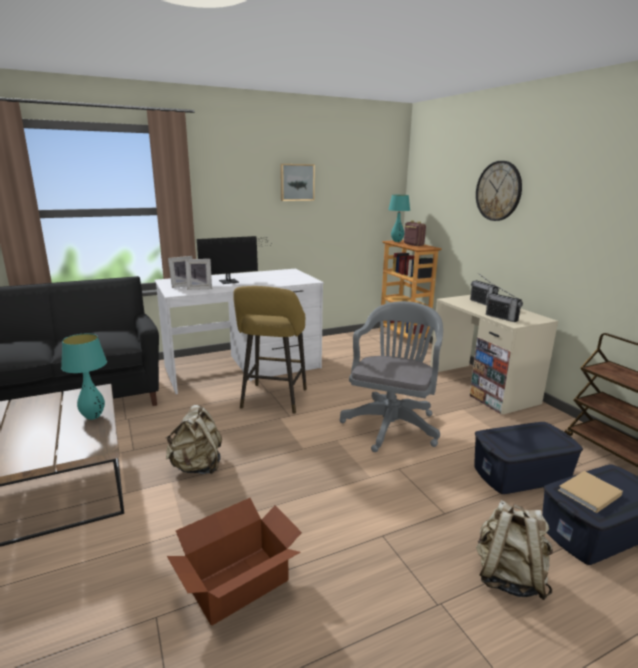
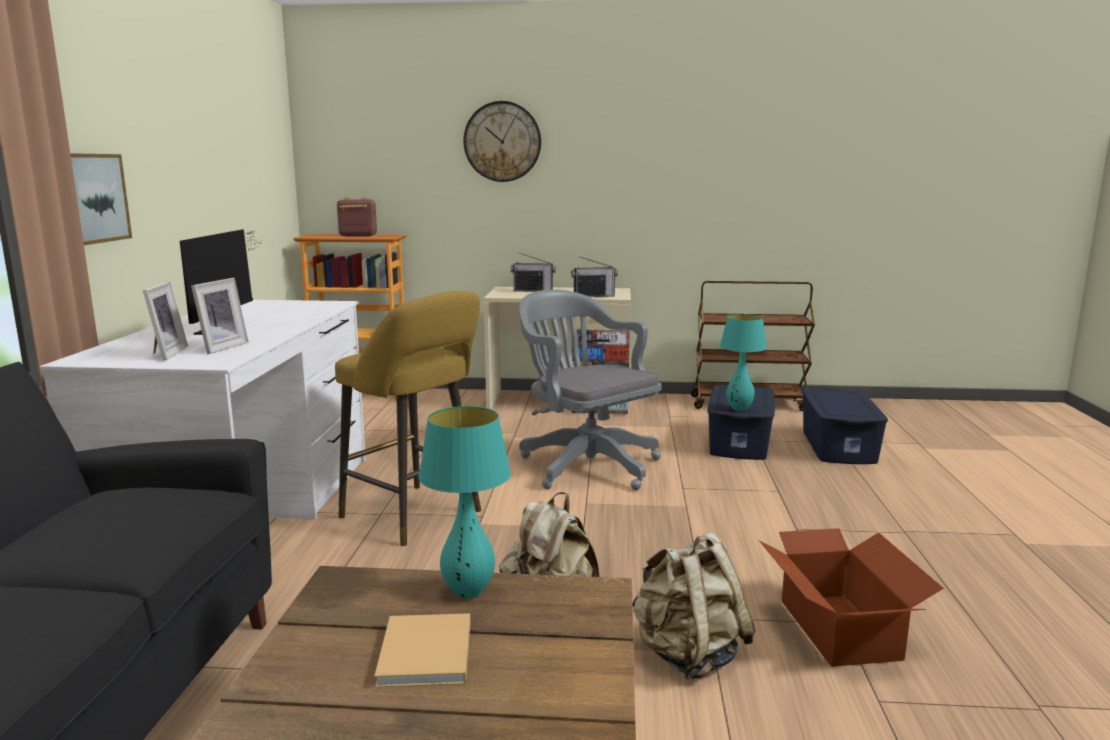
camera: 60 degrees left, 5 degrees down
(296, 182) = (187, 129): picture -> picture (90, 198)
(396, 241) = (316, 236): turquoise table lamp -> turquoise table lamp (739, 409)
(508, 576) = (879, 494): beige backpack -> beige backpack (688, 655)
(588, 493) = (841, 408): beige book -> beige book (425, 656)

